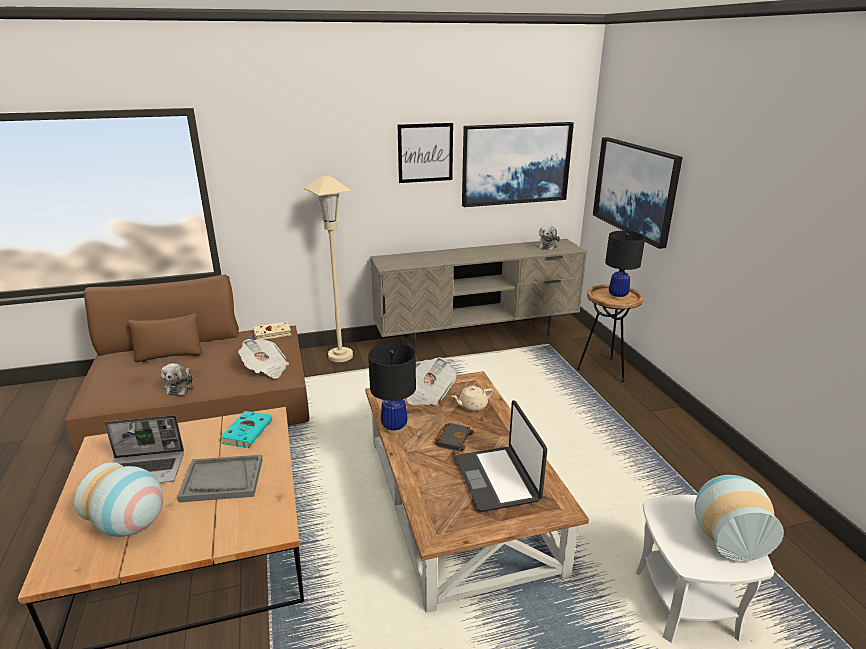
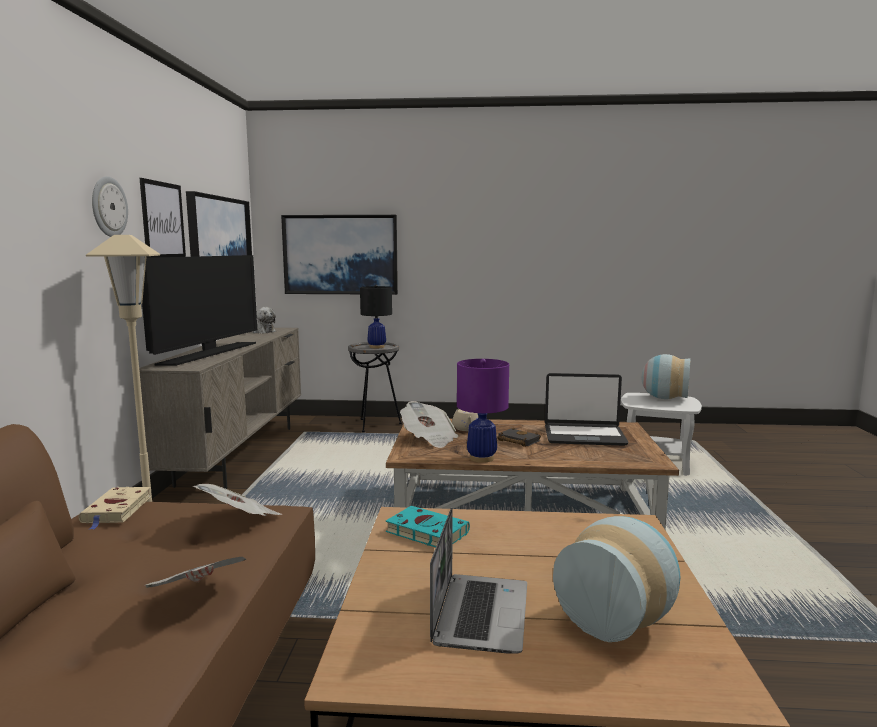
camera: 70 degrees left, 15 degrees down
(180, 386) = (198, 597): plush toy -> newspaper
(222, 480) = (534, 552): grey tray -> none
(357, 150) = (108, 207): none -> wall clock
(394, 427) = (481, 458): black table lamp -> purple table lamp
(435, 258) = (209, 354): none -> television
(604, 369) = (375, 425): brown side table -> grey side table

